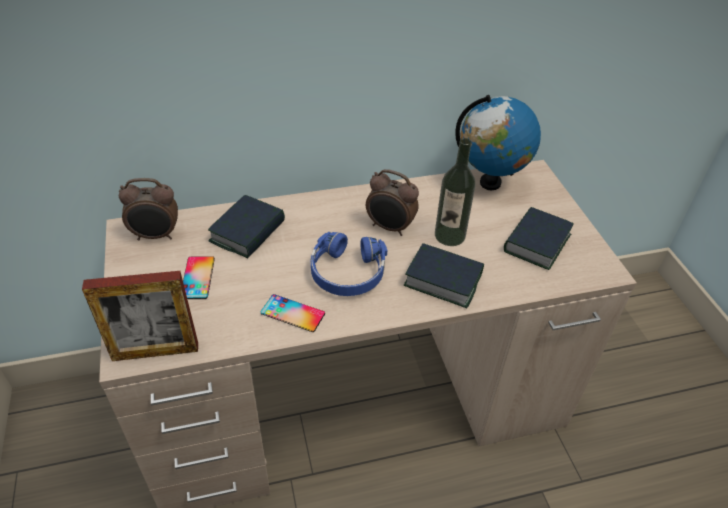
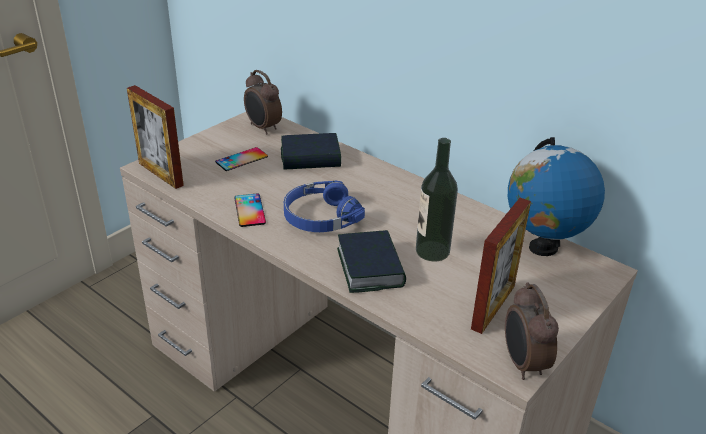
camera: 55 degrees right, 10 degrees down
(390, 228) = (399, 216): alarm clock -> alarm clock (522, 364)
(536, 243) = (493, 307): book -> picture frame

